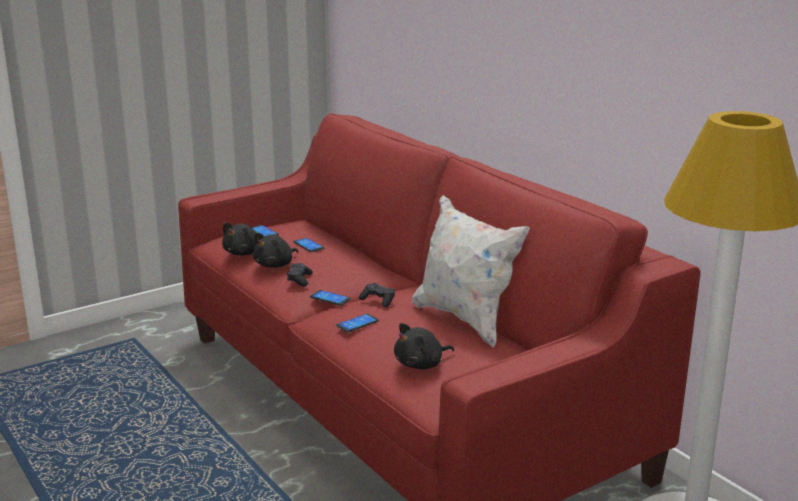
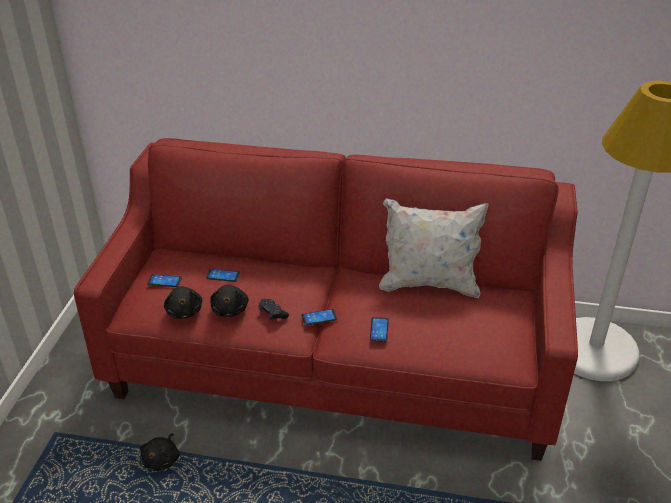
camera: 45 degrees left, 15 degrees up
(378, 300) = (355, 300): black game controller -> none
(421, 364) = (467, 339): black plush toy -> black plush toy (162, 460)

